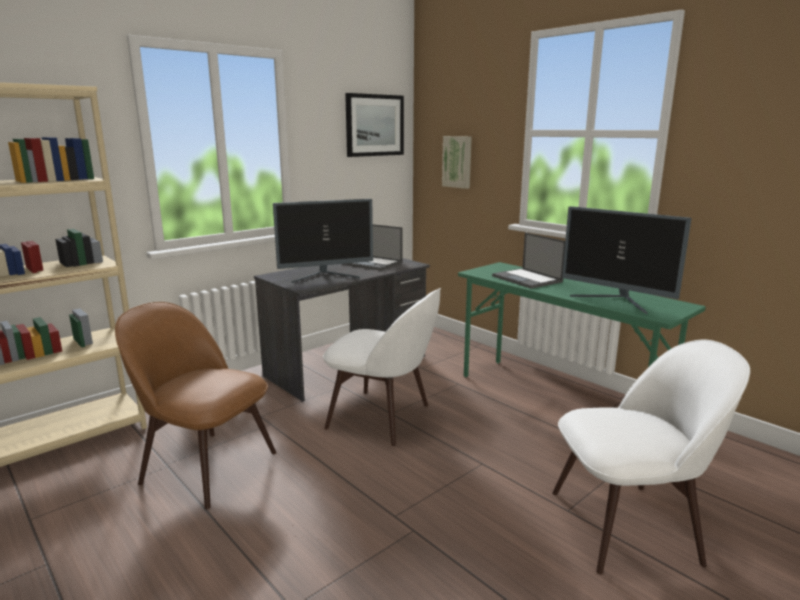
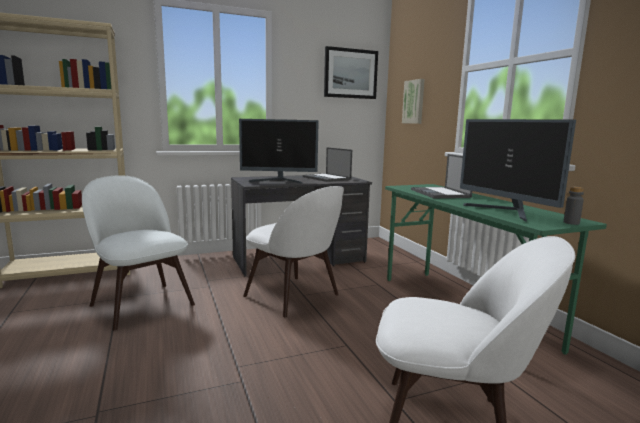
camera: 20 degrees right, 5 degrees down
(205, 466) = (140, 303): brown chair -> white chair
(680, 309) = (571, 223): none -> grey bottle

